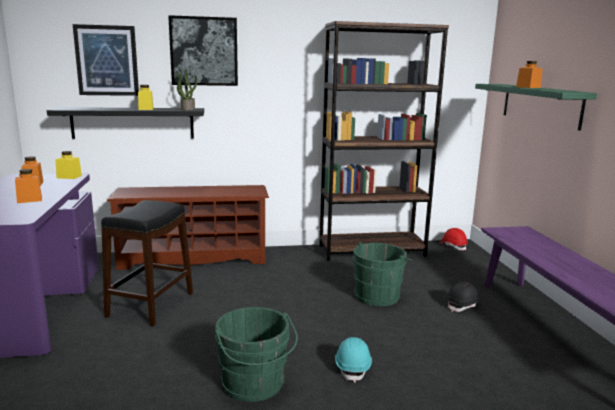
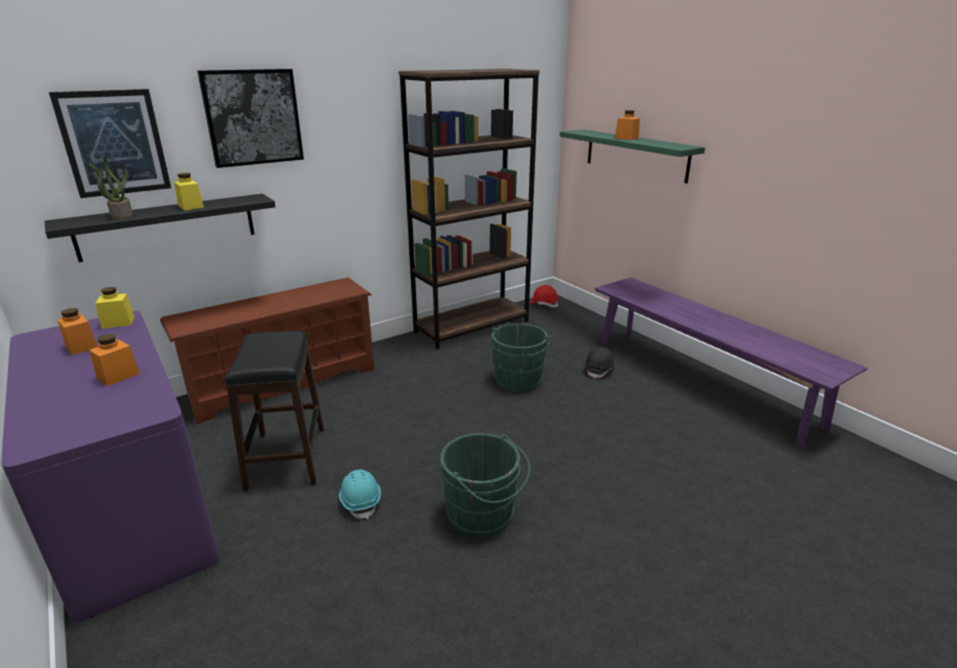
camera: 25 degrees left, 10 degrees up
(187, 109) = (248, 199): potted plant -> potted plant (121, 215)
(353, 367) = (556, 465): turquoise hard hat -> turquoise hard hat (360, 501)

